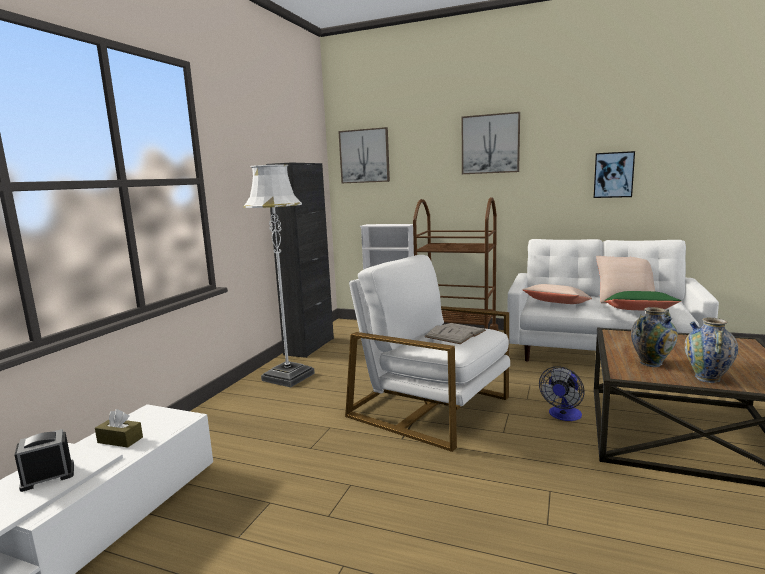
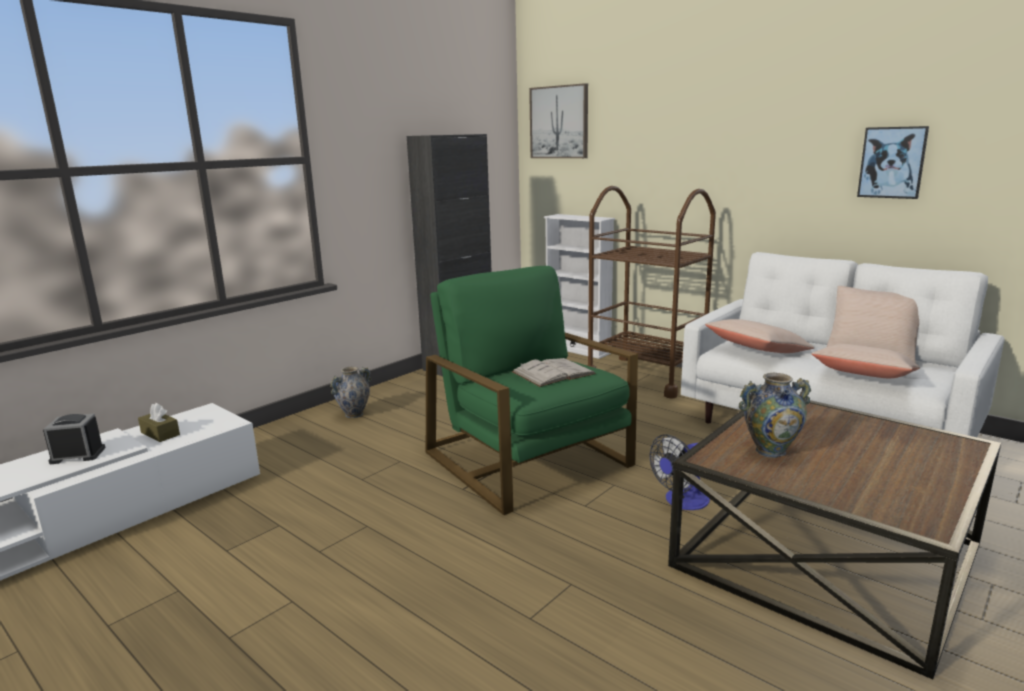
camera: 20 degrees right, 5 degrees up
(288, 377) = (406, 397): white floor lamp -> none
(431, 406) = (530, 459): white armchair -> green armchair
(490, 144) = (717, 109): picture -> none
(639, 312) = (864, 377): green pillow -> beige pillow
(707, 378) = (820, 485): vase -> vase (354, 414)

